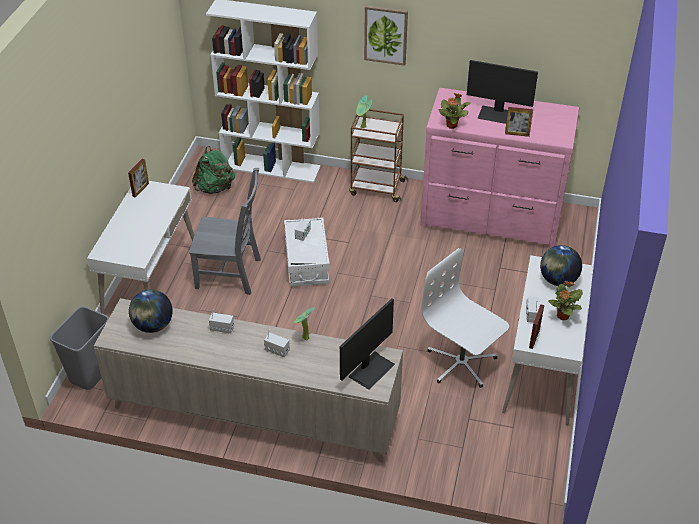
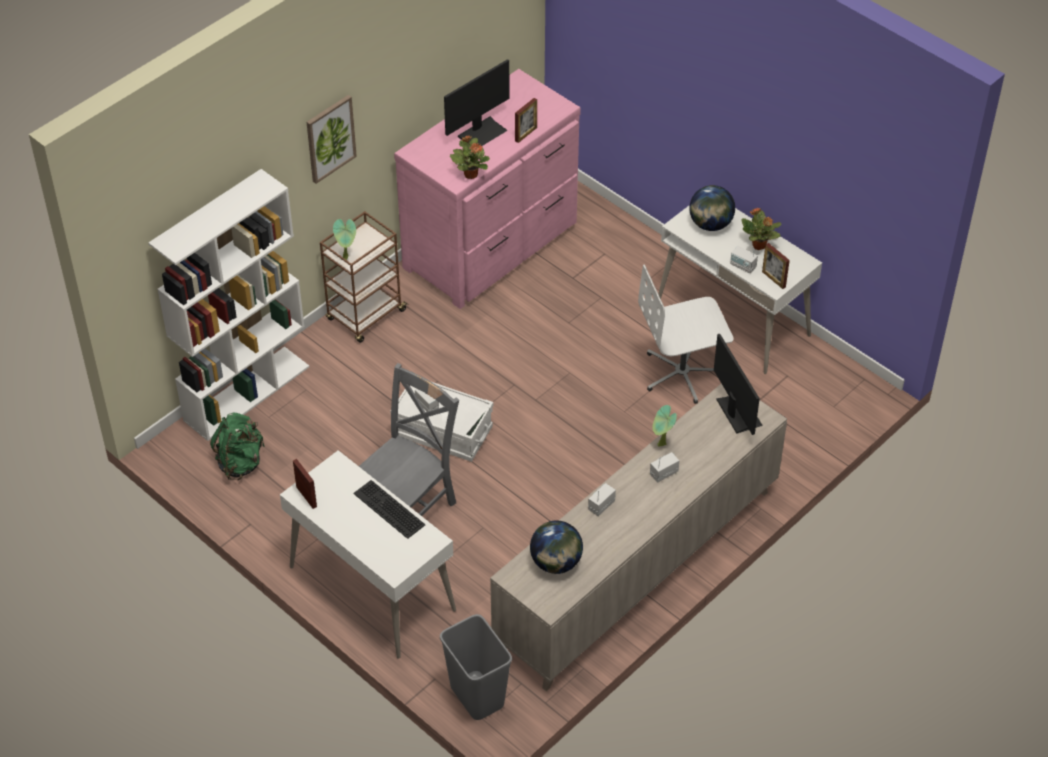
camera: 60 degrees left, 5 degrees up
(152, 228) = (387, 509): none -> keyboard

